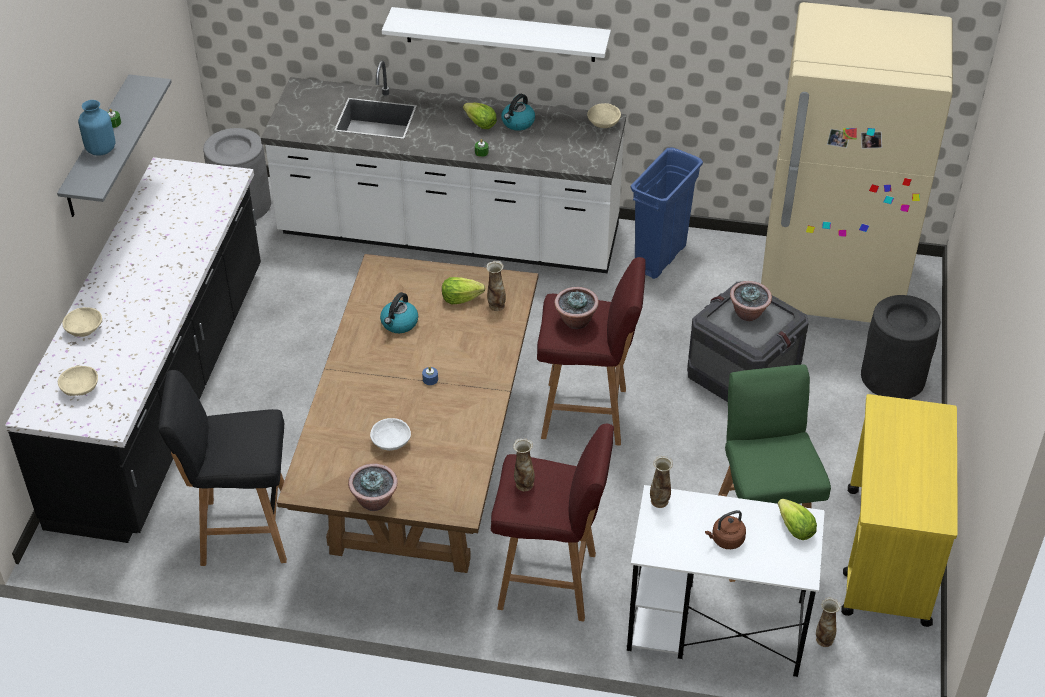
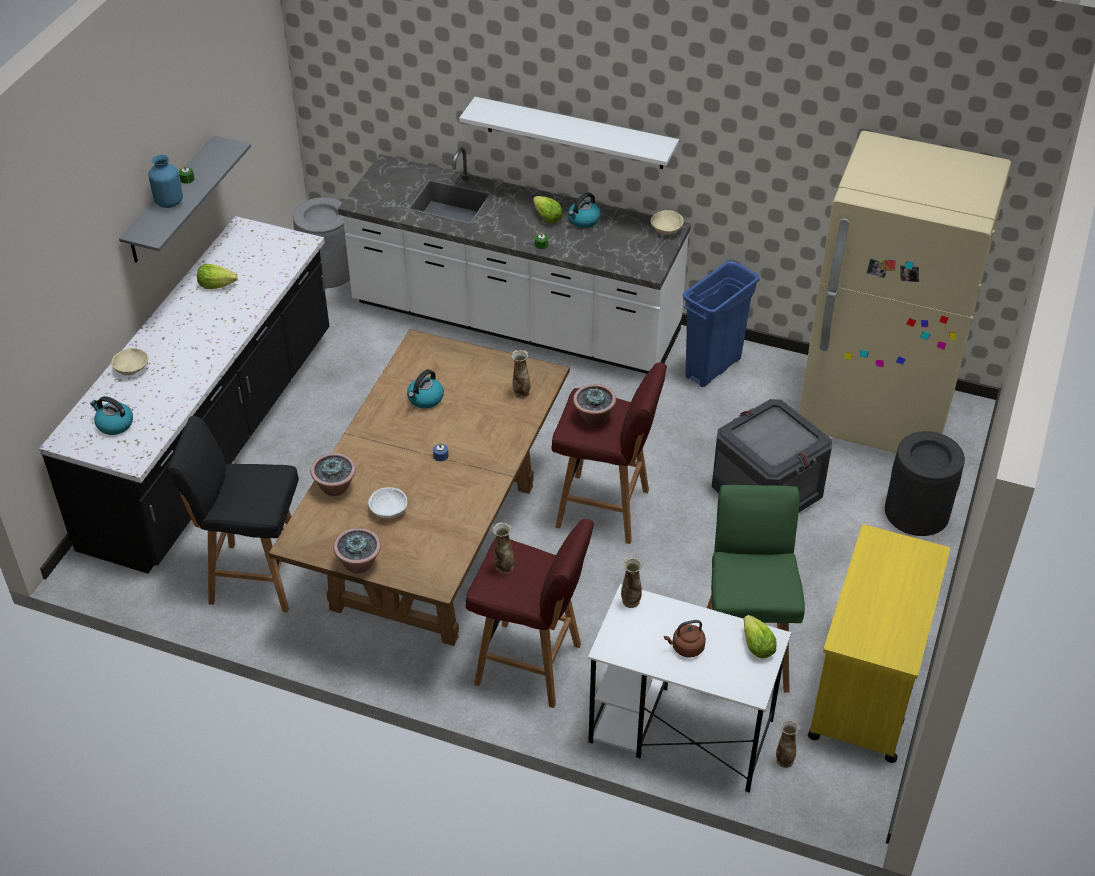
camera: 10 degrees right, 0 degrees up
(80, 390) = (114, 424): beige bowl -> kettle
(460, 299) = (489, 382): lettuce -> lettuce (216, 285)
(748, 313) = (773, 431): potted plant -> potted plant (335, 488)

